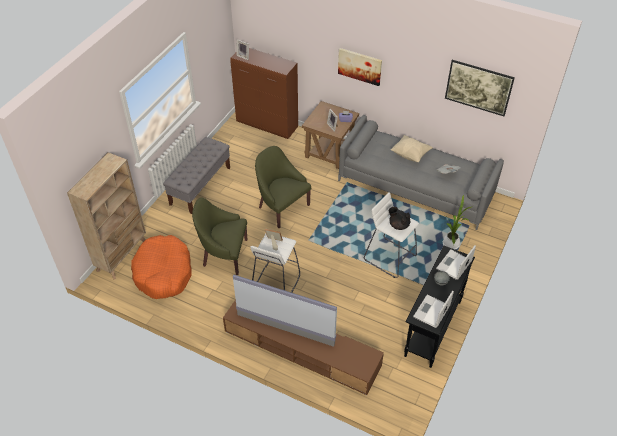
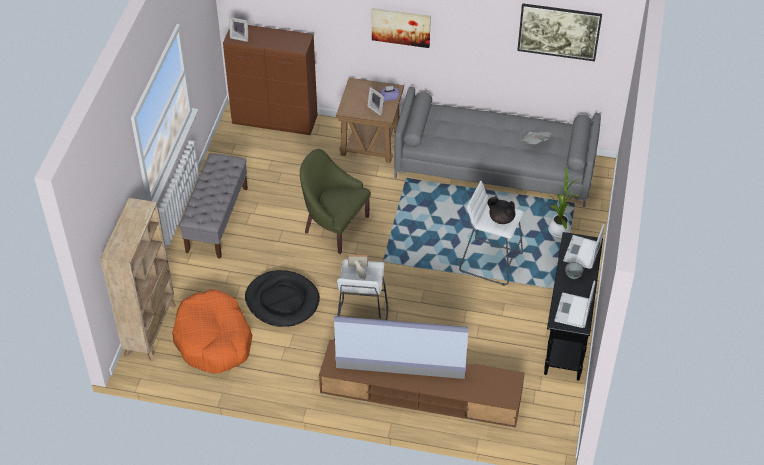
camera: 15 degrees left, 0 degrees up
(224, 254) = (282, 301): green armchair -> black dog bed
(410, 155) = (483, 128): beige pillow -> none

